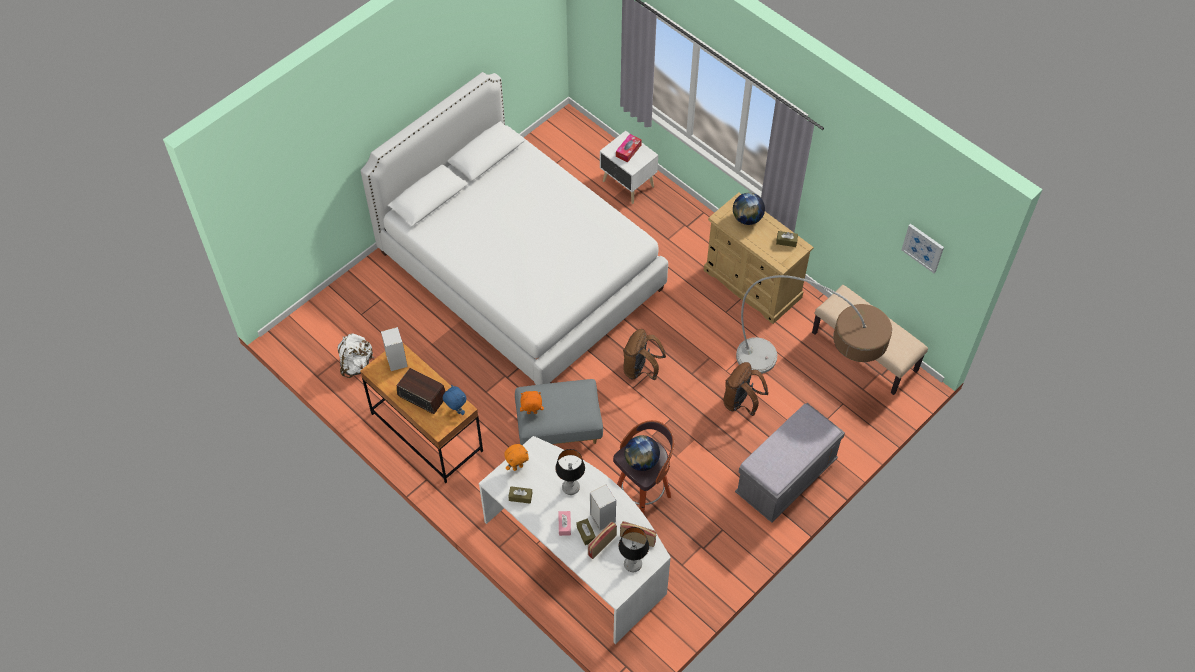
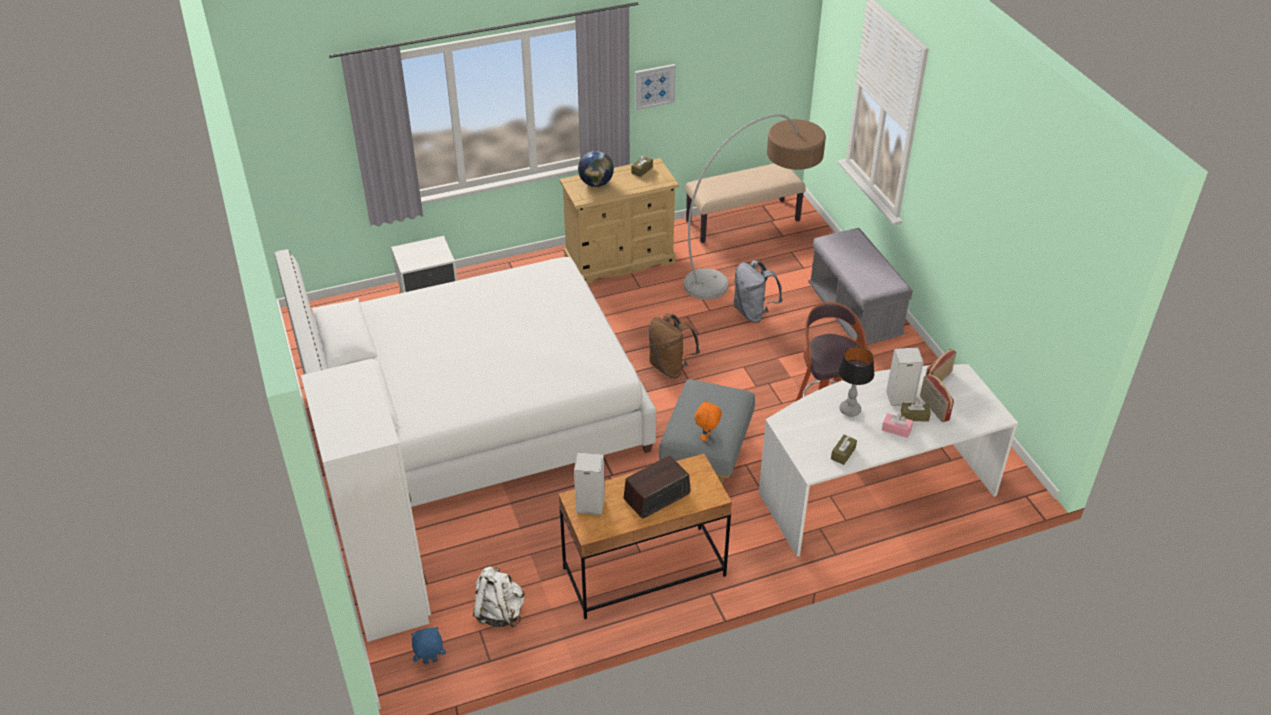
camera: 65 degrees left, 15 degrees down
(349, 295) = (388, 587): none -> white wardrobe
(456, 410) = (695, 472): blue plush toy -> blue plush toy (430, 662)
(517, 467) = (801, 444): orange plush toy -> none
(628, 151) = (420, 253): tissue box -> none
(633, 564) = (966, 393): table lamp -> none
(641, 461) = (837, 352): globe -> none
(741, 403) = (753, 312): brown backpack -> grey backpack
(923, 247) = (758, 53): picture -> picture (654, 86)

